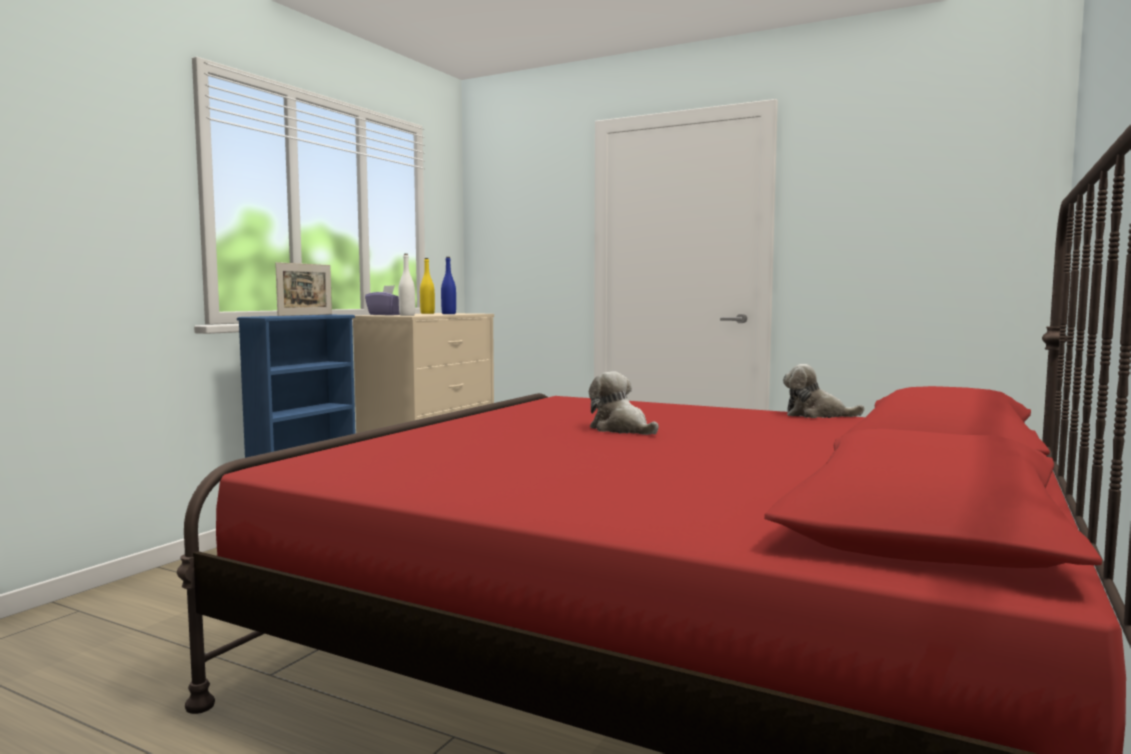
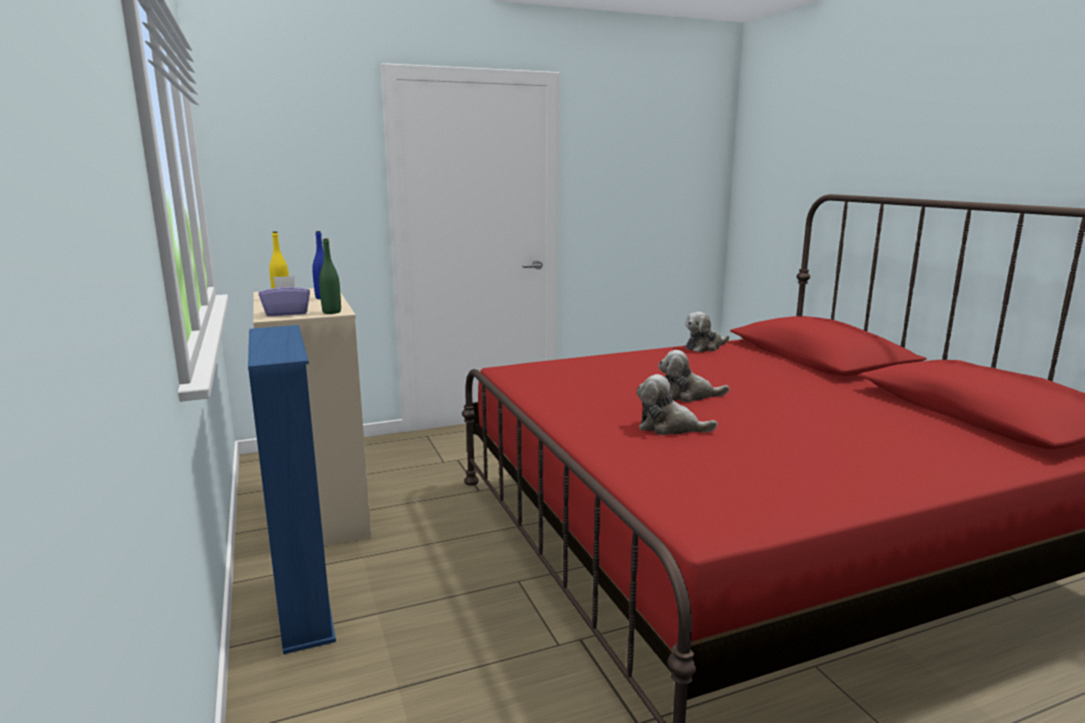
camera: 50 degrees left, 10 degrees up
(305, 315) = (280, 339): picture frame -> none
(407, 315) = (331, 312): white bottle -> green bottle
(511, 436) = (669, 427): none -> plush toy

